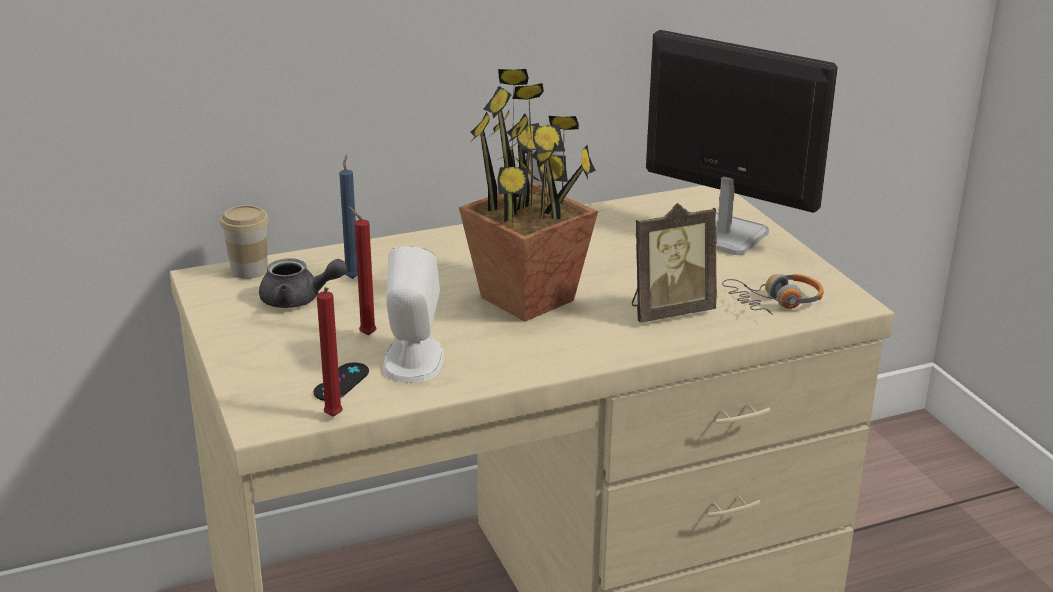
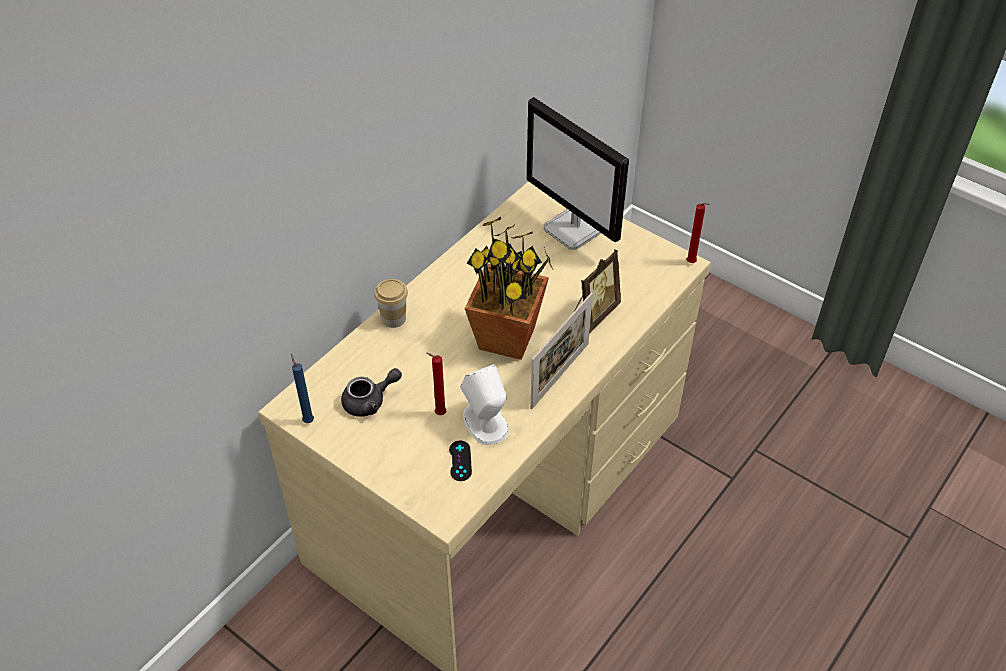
camera: 30 degrees left, 20 degrees up
(249, 270) = (312, 388): cup -> cup (393, 318)
(333, 418) = (481, 492): red candle -> red candle (692, 263)
(353, 277) = (385, 365): blue candle -> blue candle (308, 420)
(559, 350) = (560, 375): none -> picture frame
(723, 236) = (574, 230): monitor -> monitor turned 135 degrees counterclockwise
(775, 302) = (645, 280): headphones -> none

